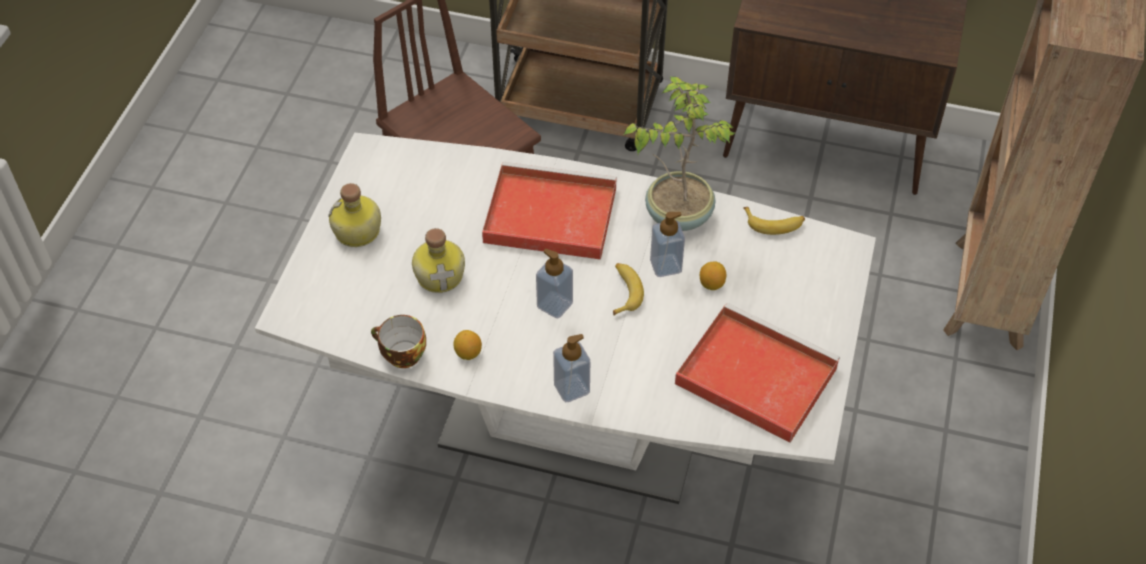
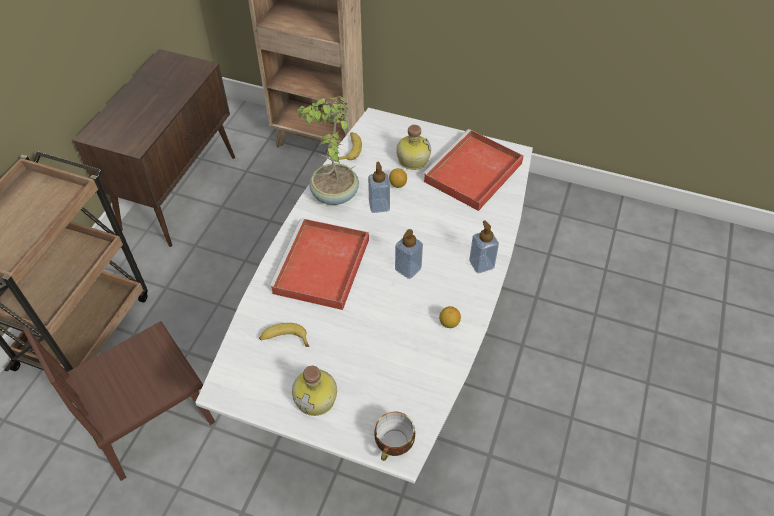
camera: 85 degrees left, 0 degrees up
(401, 355) = (449, 367): cup -> cup (394, 445)
(441, 275) = (371, 338): bottle -> bottle (412, 159)
(624, 291) = (399, 229): banana -> banana (284, 339)

